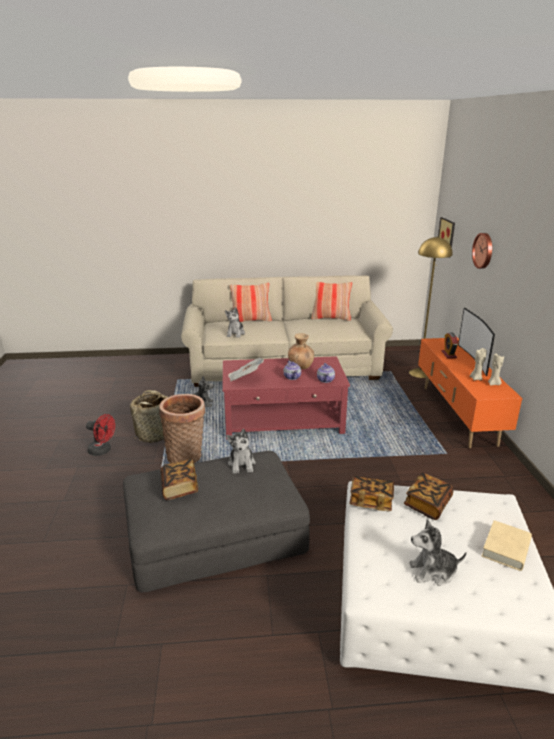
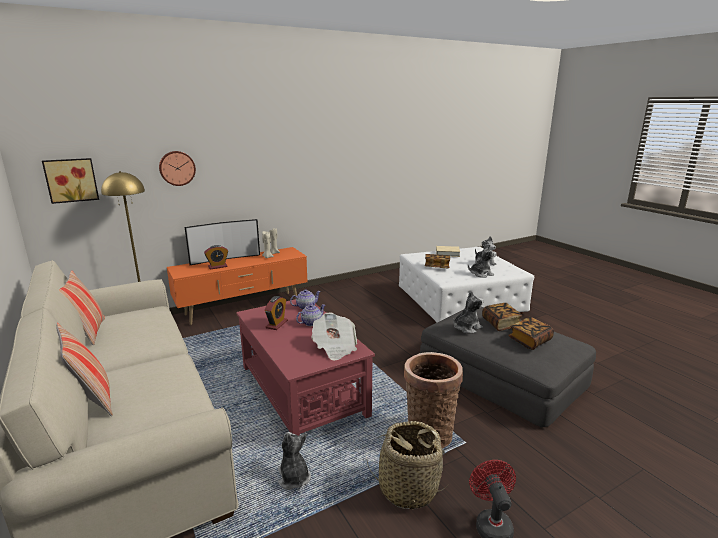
camera: 115 degrees left, 5 degrees down
(235, 334) = (174, 395): plush toy -> plush toy (481, 274)
(301, 366) = (277, 324): brown vase -> alarm clock
(371, 501) = (454, 278): book -> book (501, 324)

